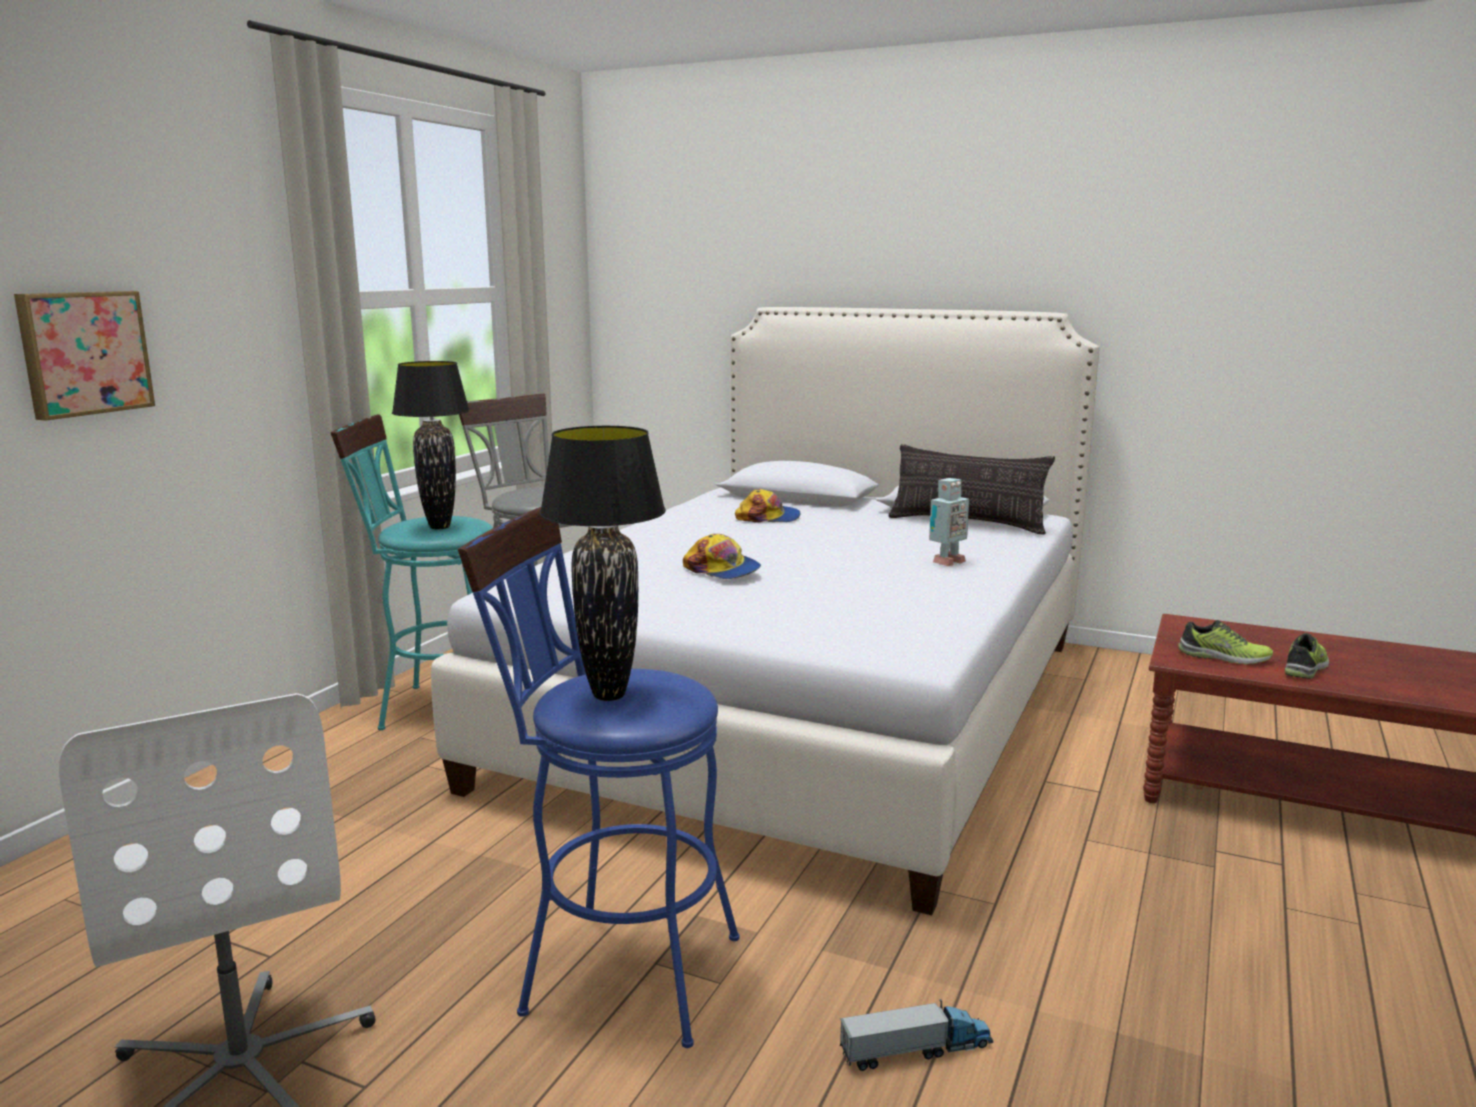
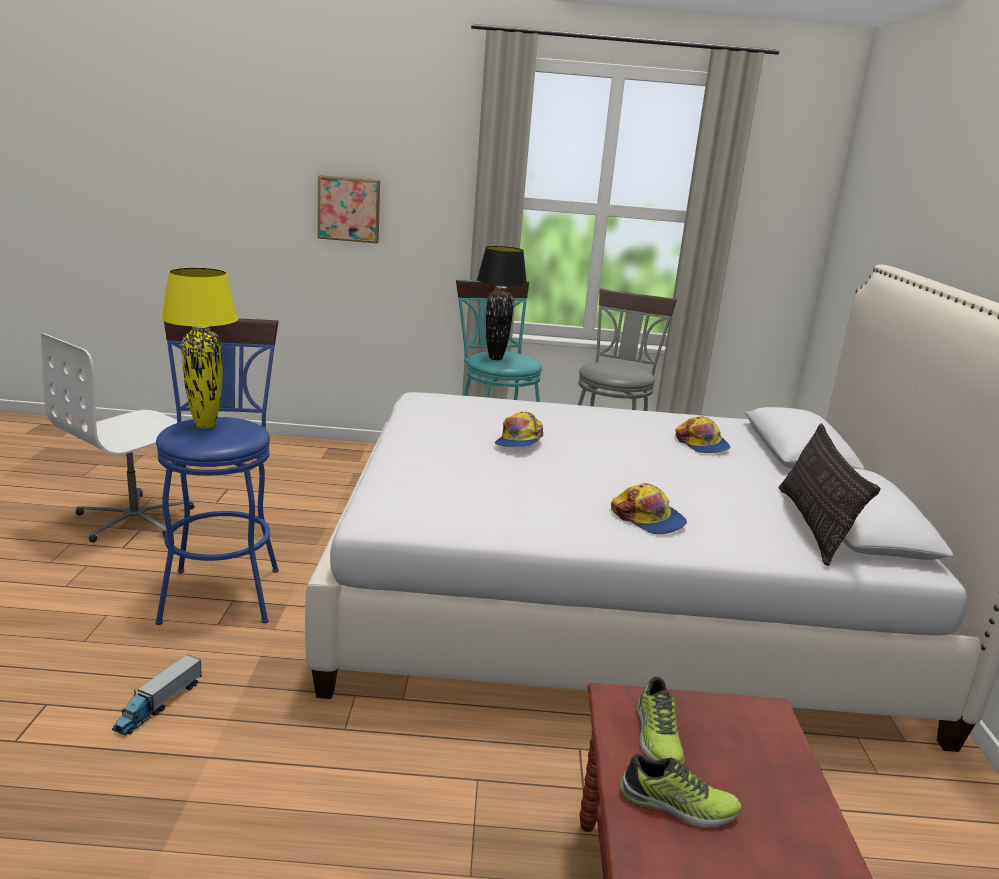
camera: 65 degrees right, 5 degrees up
(610, 695) = (205, 426): black table lamp -> yellow table lamp
(916, 1050) = (159, 705): toy truck -> toy truck turned 60 degrees clockwise
(946, 562) = (648, 519): toy robot -> cap

